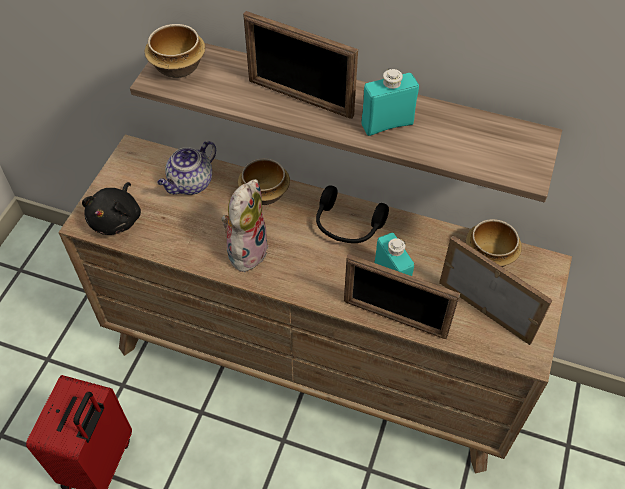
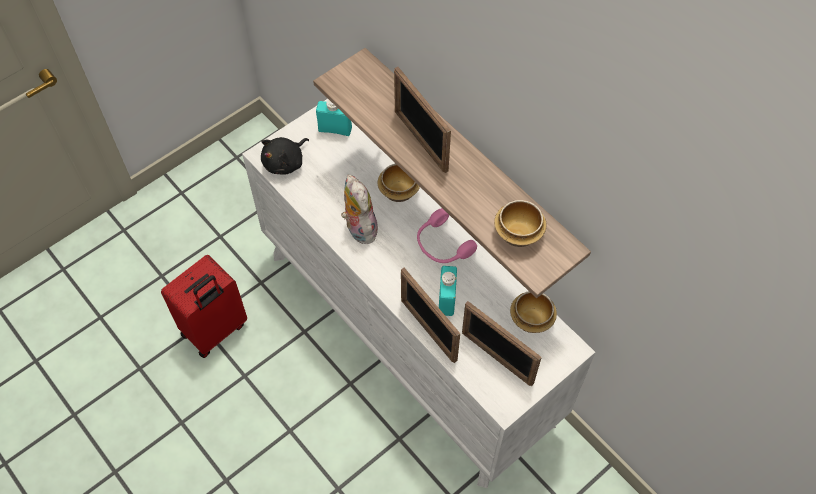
camera: 30 degrees right, 5 degrees up
(177, 68) = (353, 78): bowl -> bowl (517, 234)
(190, 184) = (351, 159): teapot -> none
(246, 249) = (359, 228): plush toy -> plush toy turned 75 degrees counterclockwise
(313, 361) = (408, 336): brown dresser -> white dresser
(347, 226) = (442, 245): black headphones -> pink headphones
(387, 124) = (466, 188): turquoise bottle -> turquoise bottle (335, 129)
(485, 311) = (496, 358): picture frame -> picture frame turned 150 degrees clockwise

